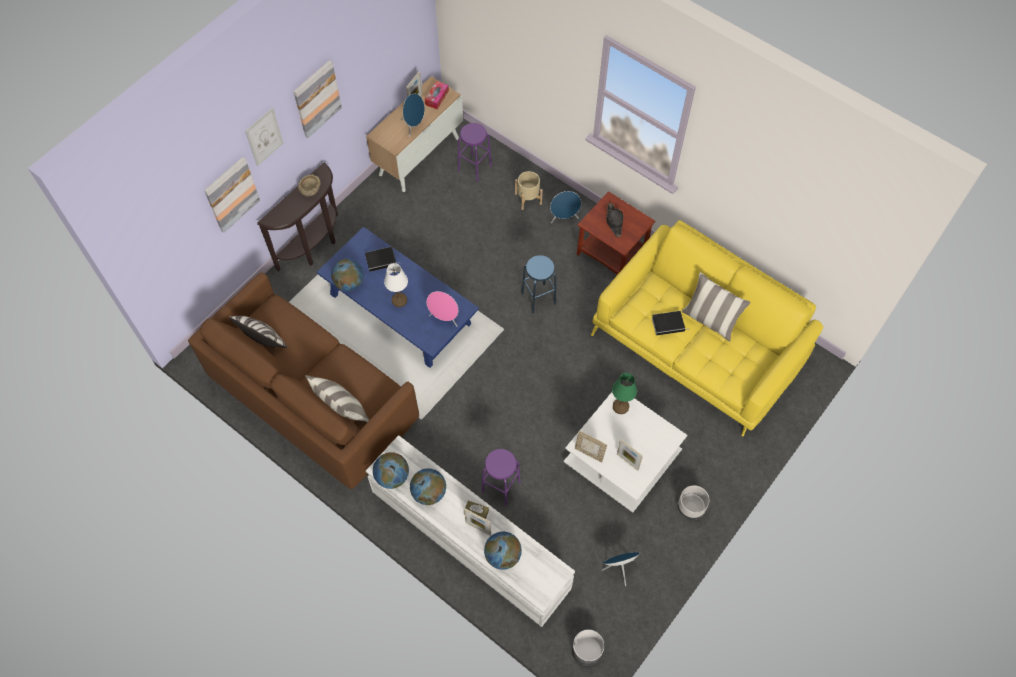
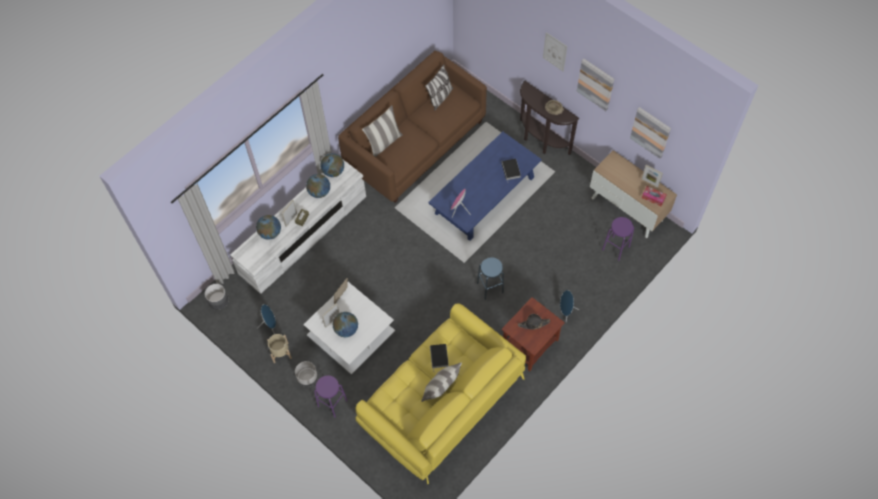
camera: 95 degrees right, 0 degrees up
(231, 194) = (522, 47): picture -> picture (650, 132)
(349, 283) = (492, 151): globe -> globe (346, 329)
(399, 300) = (476, 181): white table lamp -> none
(414, 126) = (623, 182): blue speaker -> none
(501, 487) = (338, 255): purple stool -> purple stool (332, 403)
(528, 198) = (585, 286): beige planter -> beige planter (281, 353)
(620, 406) = (376, 320): green table lamp -> none

